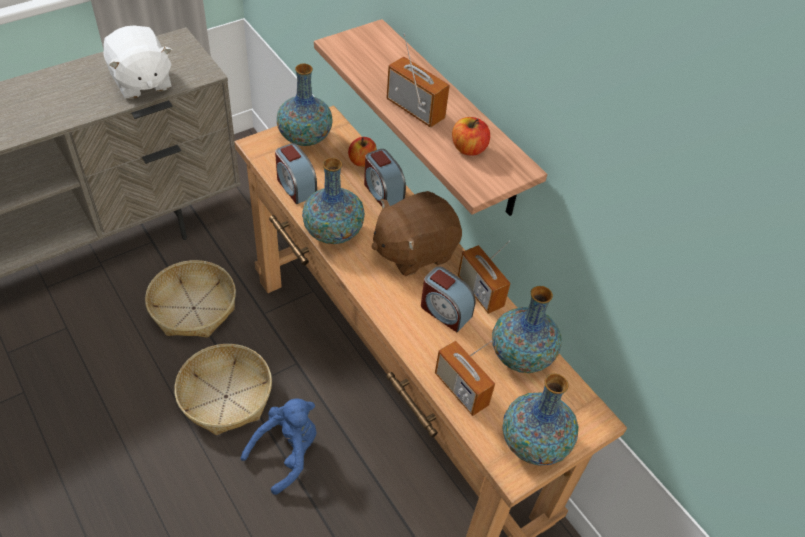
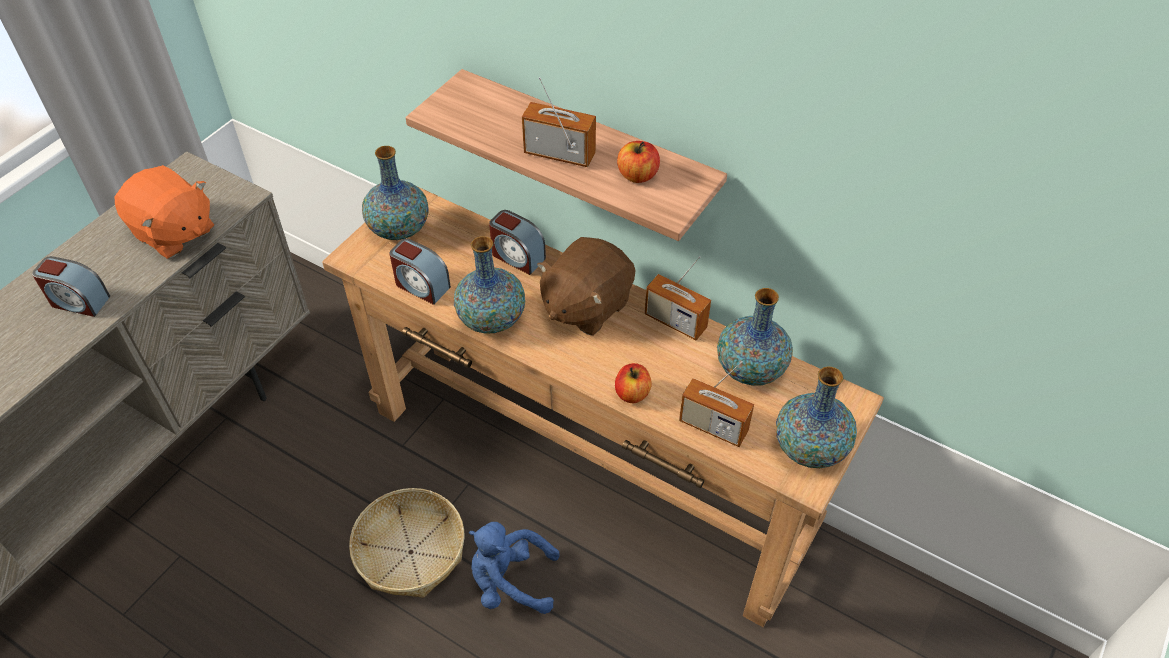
camera: 20 degrees left, 0 degrees up
(141, 82) = (174, 233): white plush toy -> orange plush toy
(194, 308) = (319, 471): basket -> none
(287, 453) = (510, 582): blue plush toy -> blue plush toy turned 105 degrees counterclockwise
(362, 161) = (476, 232): apple -> apple (632, 393)
(445, 311) = (652, 355): alarm clock -> alarm clock (79, 301)

